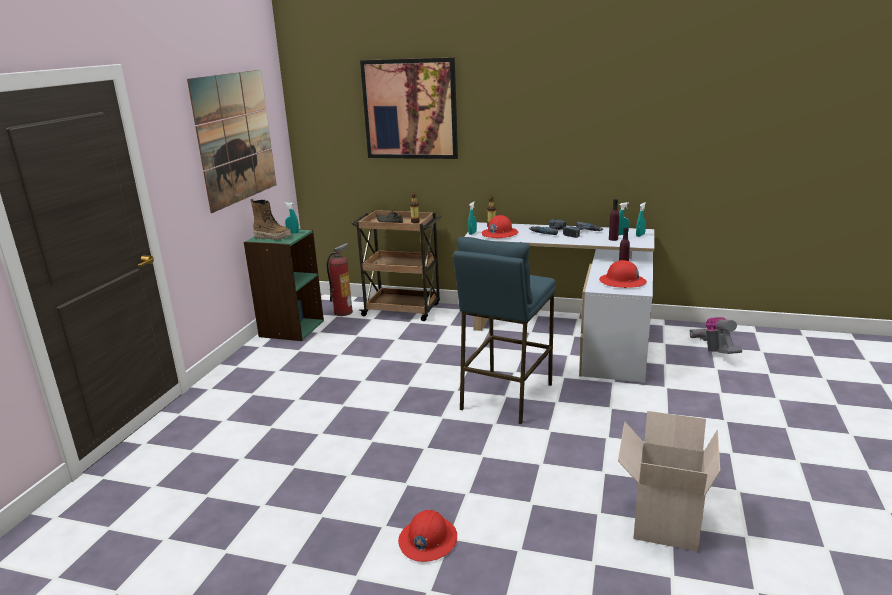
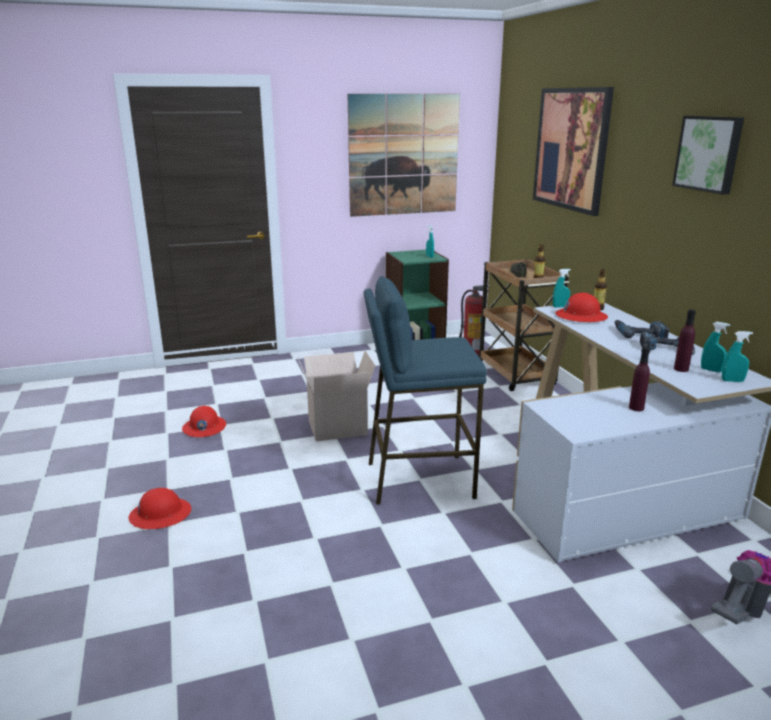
camera: 55 degrees right, 0 degrees up
(272, 237) = (408, 255): boot -> none
(565, 99) = (709, 153): none -> picture
(622, 282) = (589, 416): red hard hat -> red hard hat (204, 428)
(663, 520) = (270, 653): cardboard box -> cardboard box (338, 426)

